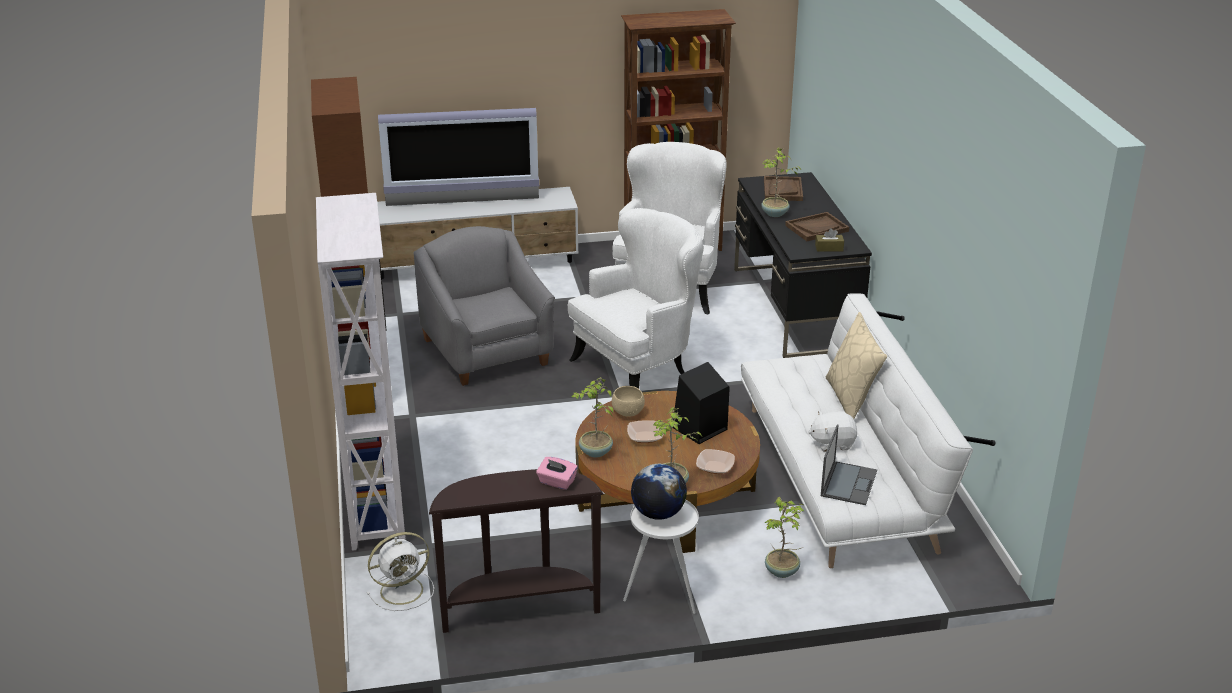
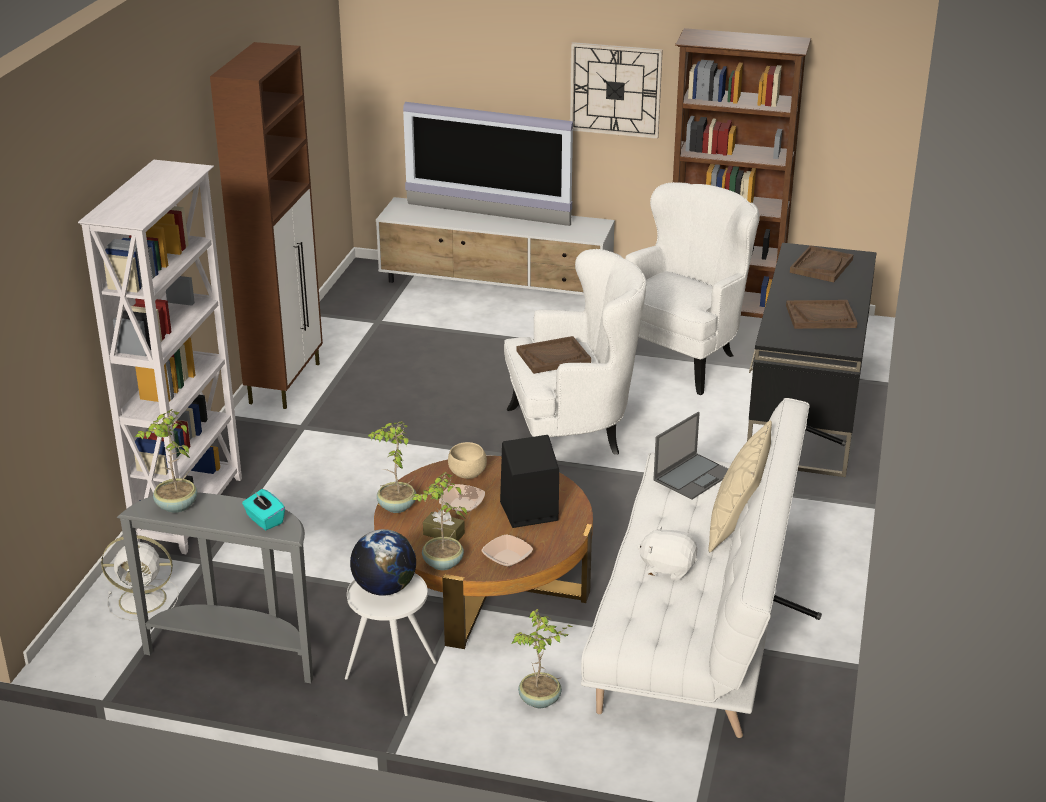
camera: 25 degrees right, 0 degrees up
(487, 352) = (430, 380): grey armchair -> none
(519, 609) = (235, 653): brown console table -> grey console table
(557, 482) = (264, 520): pink tissue box -> turquoise tissue box
(564, 75) = (615, 90): none -> wall clock
(623, 305) = (553, 357): none -> brown tray
(775, 214) = (786, 290): potted plant -> potted plant (176, 506)
(829, 248) = (814, 341): brown tissue box -> brown tissue box (444, 534)
(848, 483) = (645, 618): laptop -> laptop (693, 476)

